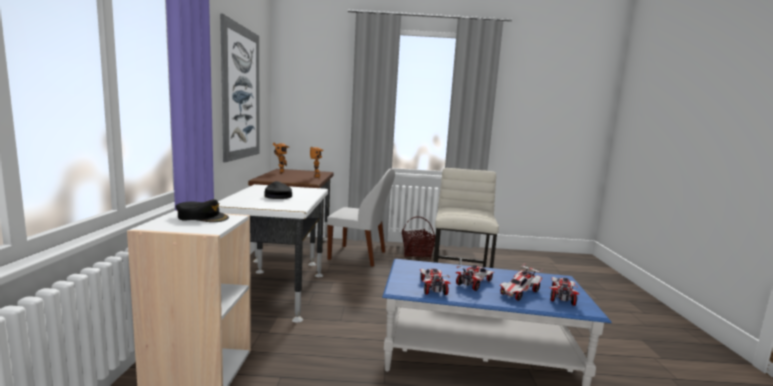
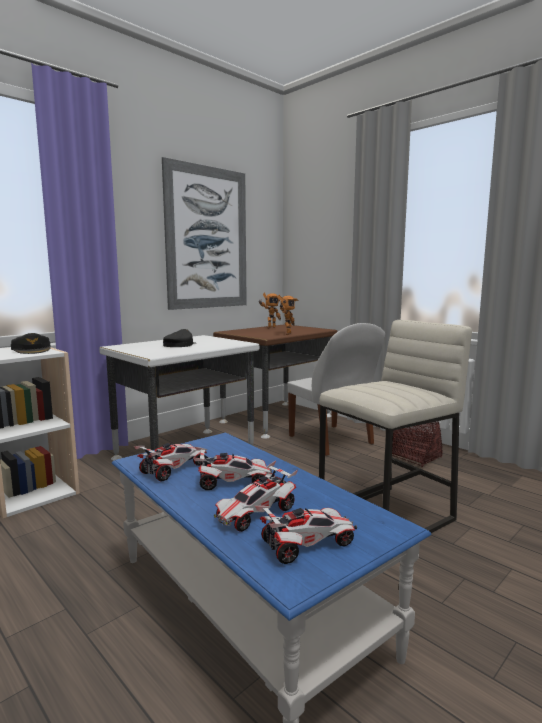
camera: 45 degrees right, 0 degrees up
(519, 292) = (256, 514): toy car -> toy car turned 45 degrees counterclockwise

